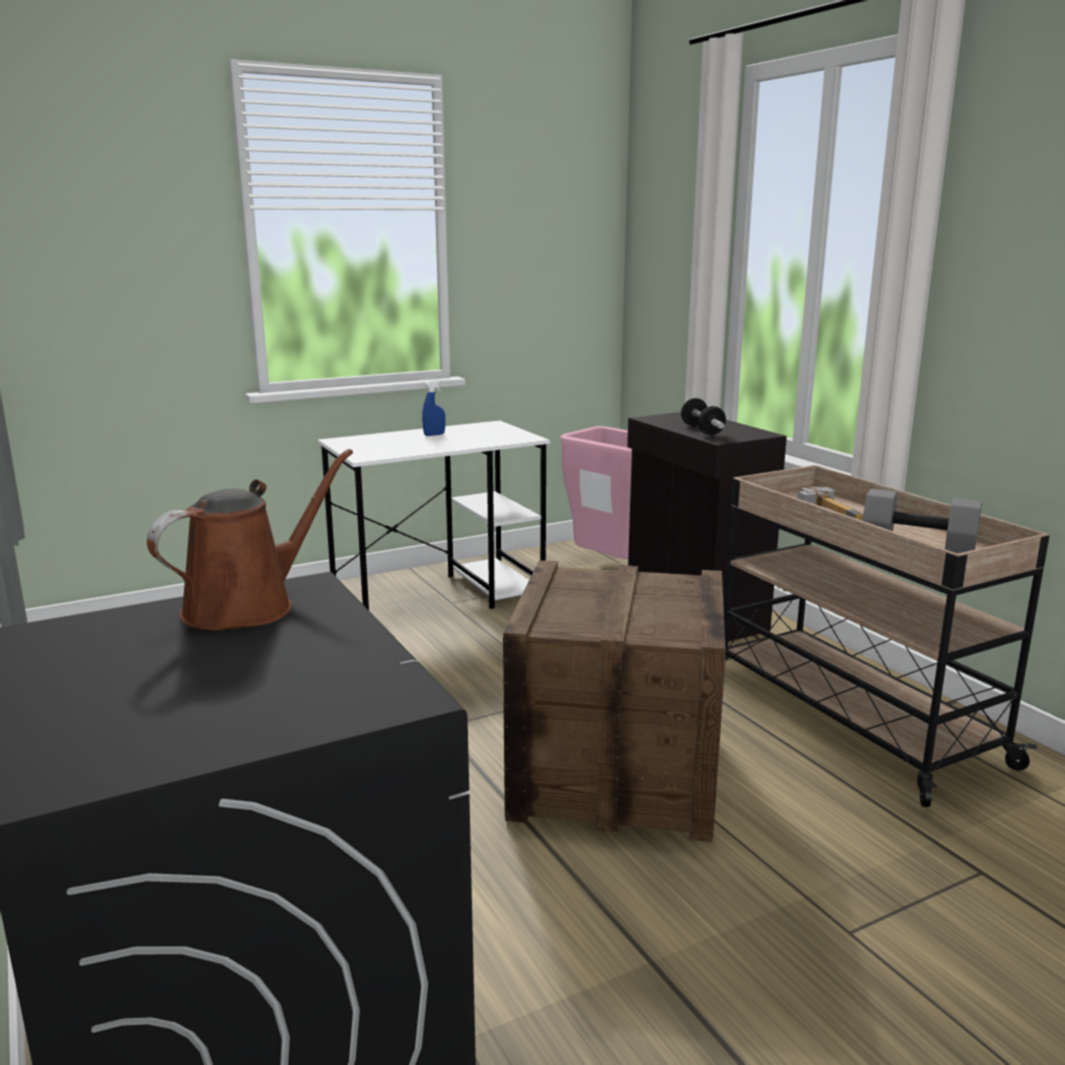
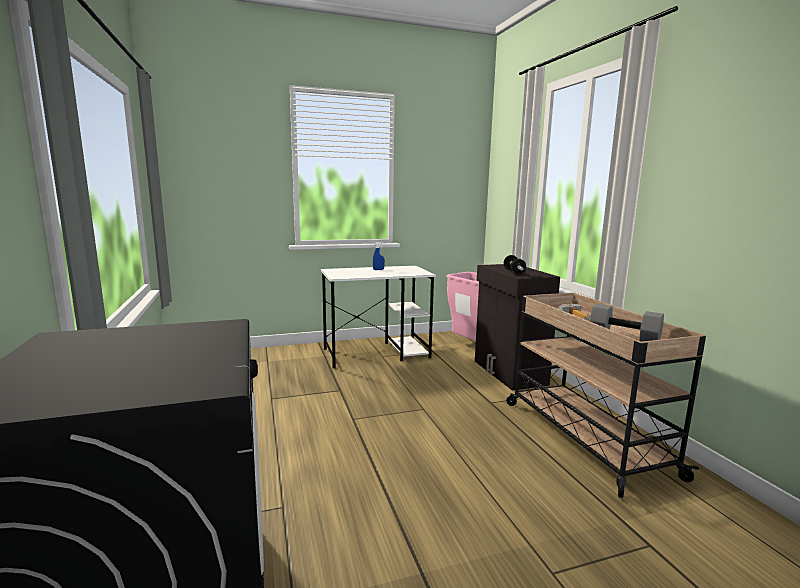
camera: 10 degrees right, 5 degrees down
(248, 606) = (186, 331): brown watering can -> none
(616, 774) = (438, 455): crate -> none

